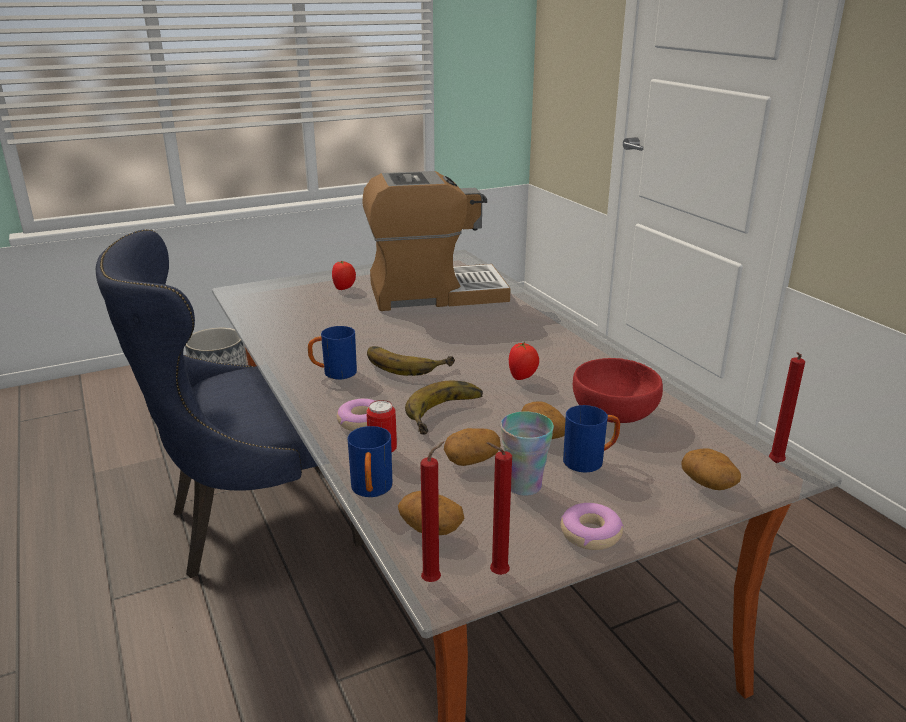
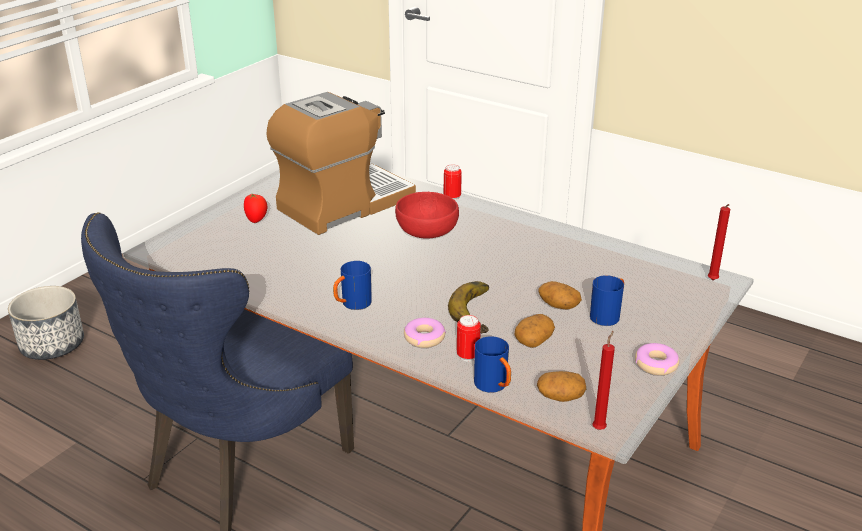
camera: 30 degrees left, 5 degrees up
(407, 363) = (399, 278): banana -> none
(496, 574) = (630, 410): red candle -> none
(522, 377) = (498, 264): tomato -> none
(524, 486) = (586, 347): cup -> none
(546, 309) = (452, 197): none -> can
(613, 412) = (586, 274): red bowl -> red bowl (426, 231)
(709, 483) = (689, 307): potato -> none

